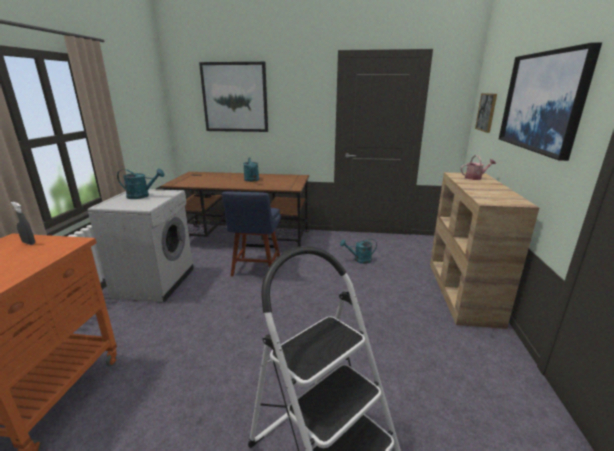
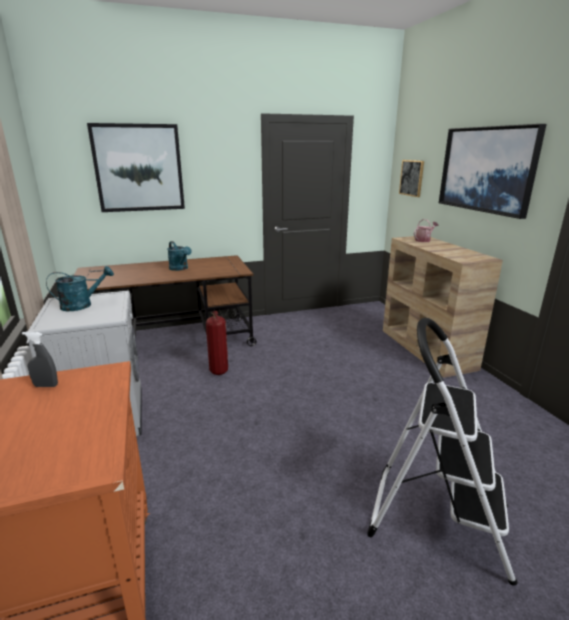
camera: 25 degrees left, 0 degrees up
(256, 268) = (218, 371): blue chair -> fire extinguisher
(359, 260) = (317, 339): turquoise watering can -> none

